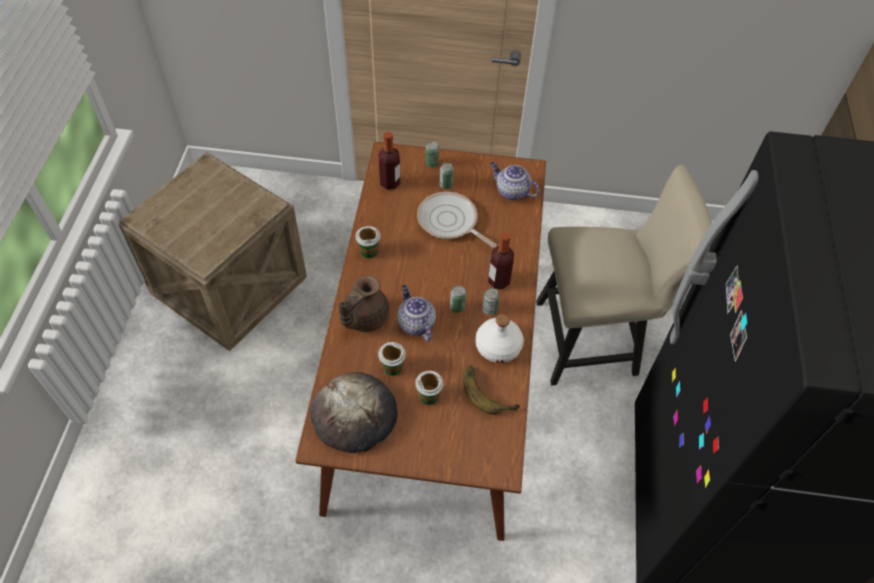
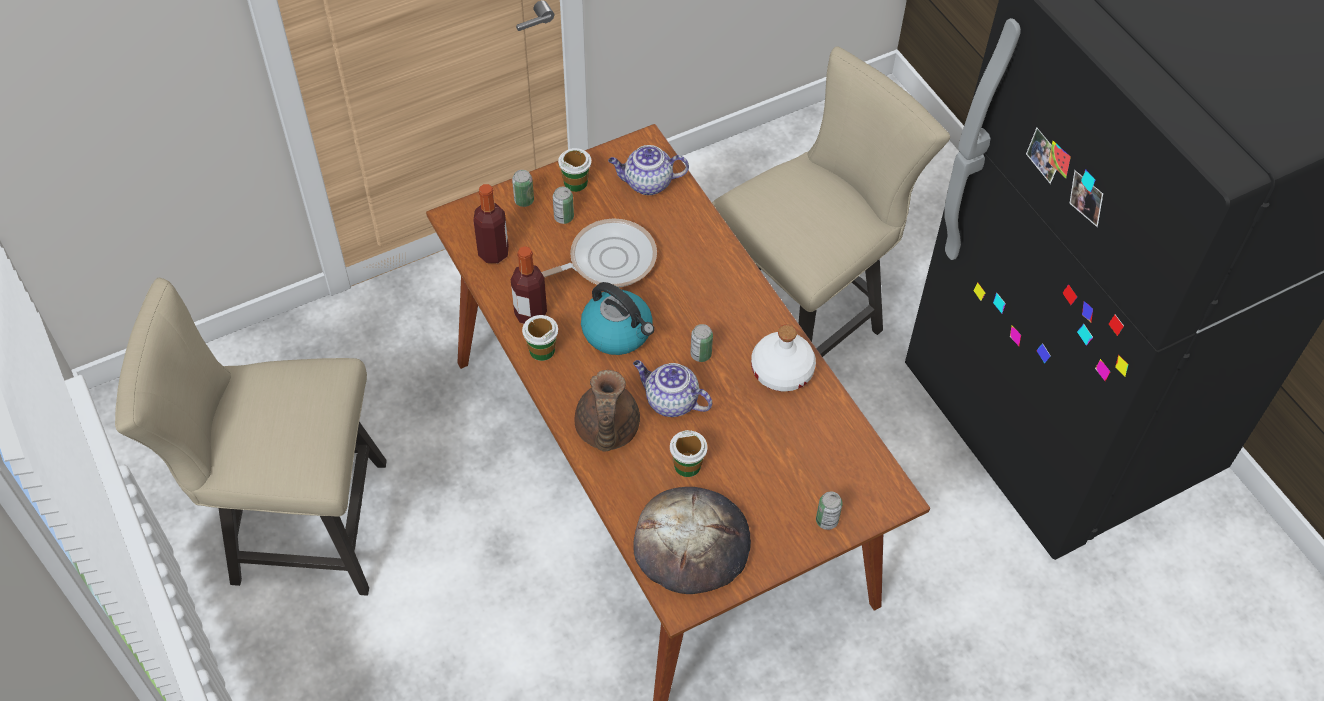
camera: 35 degrees left, 0 degrees up
(229, 285) = (295, 524): crate -> beige chair
(420, 266) = (618, 332): none -> kettle
(429, 396) = (754, 471): cup -> cup (575, 182)
(450, 222) = (607, 260): frying pan -> frying pan turned 150 degrees clockwise
(489, 309) = (738, 336): can -> can (826, 520)
(489, 390) = (812, 424): banana -> none
(498, 281) = (721, 297): bottle -> bottle (530, 314)

